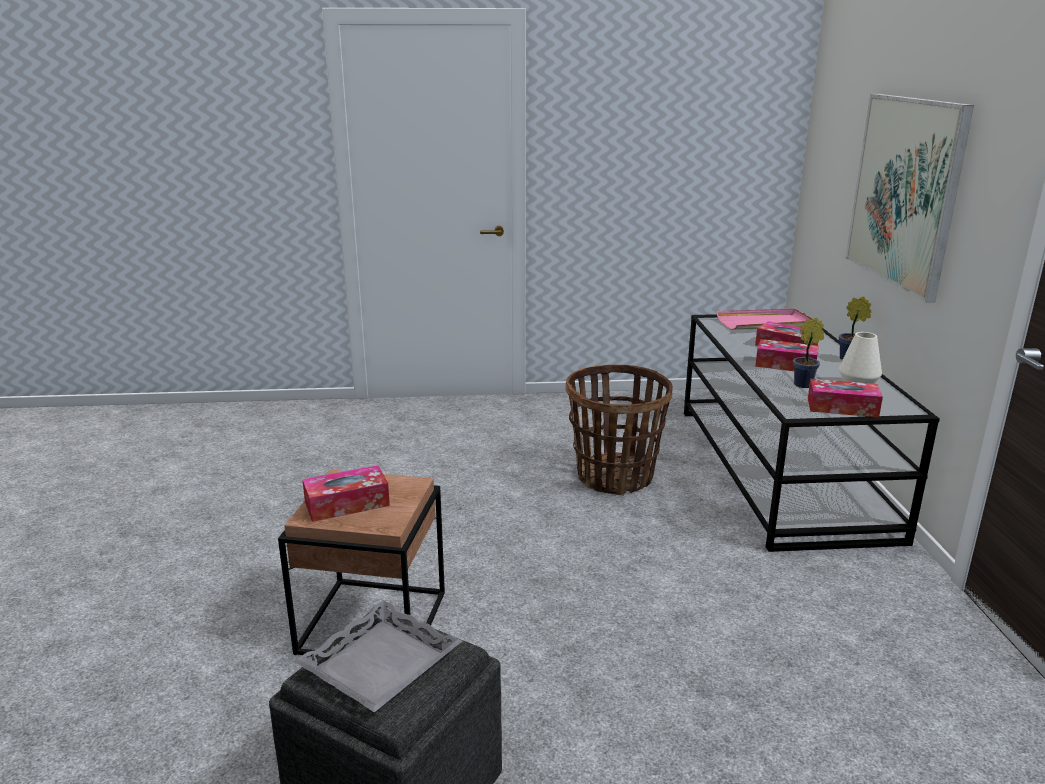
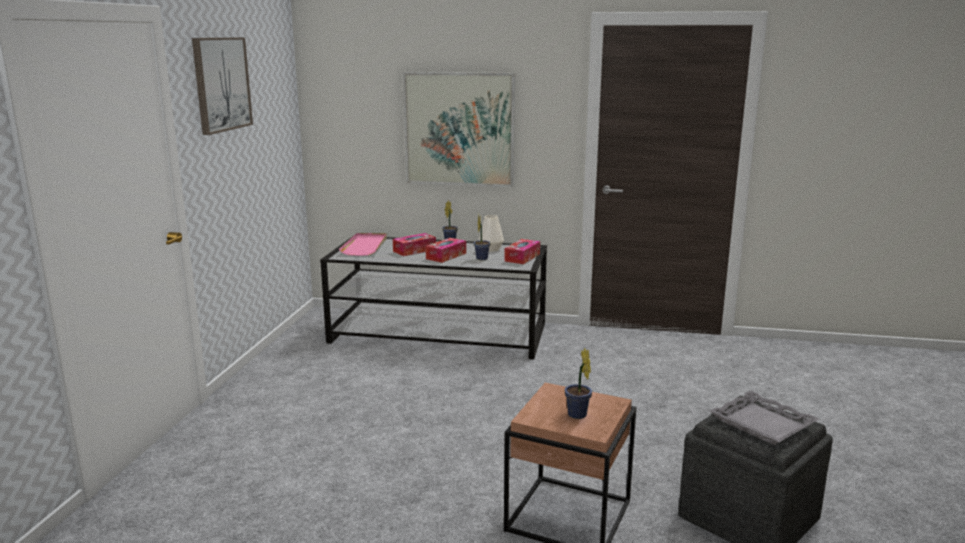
camera: 75 degrees left, 5 degrees down
(347, 504) = (578, 416): tissue box -> potted plant
(615, 476) = (406, 386): basket -> none
(622, 92) = (221, 84): none -> picture

